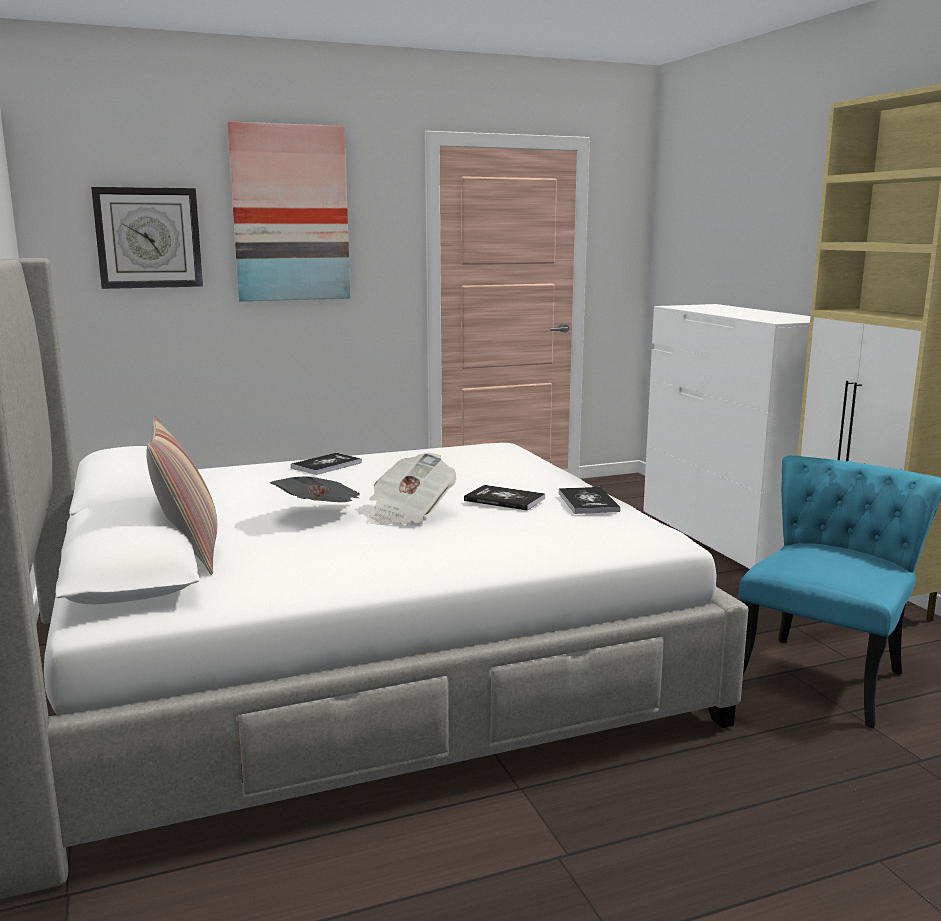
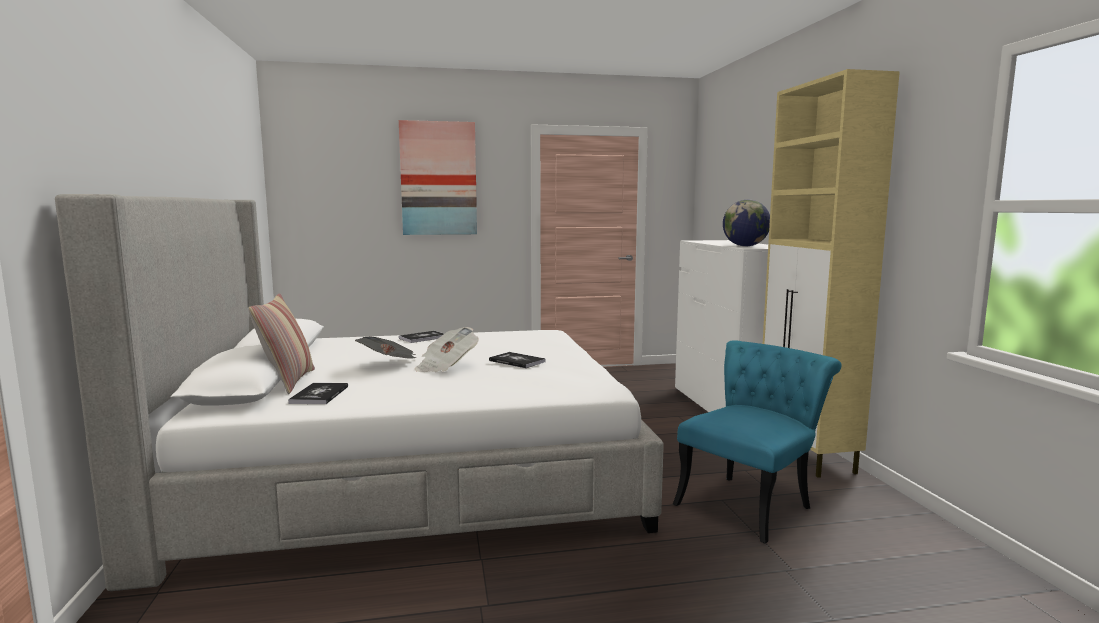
camera: 10 degrees right, 5 degrees down
(148, 238) = (346, 193): wall clock -> none
(588, 502) = (573, 365): book -> book (319, 395)
(767, 318) = (745, 246): none -> globe

